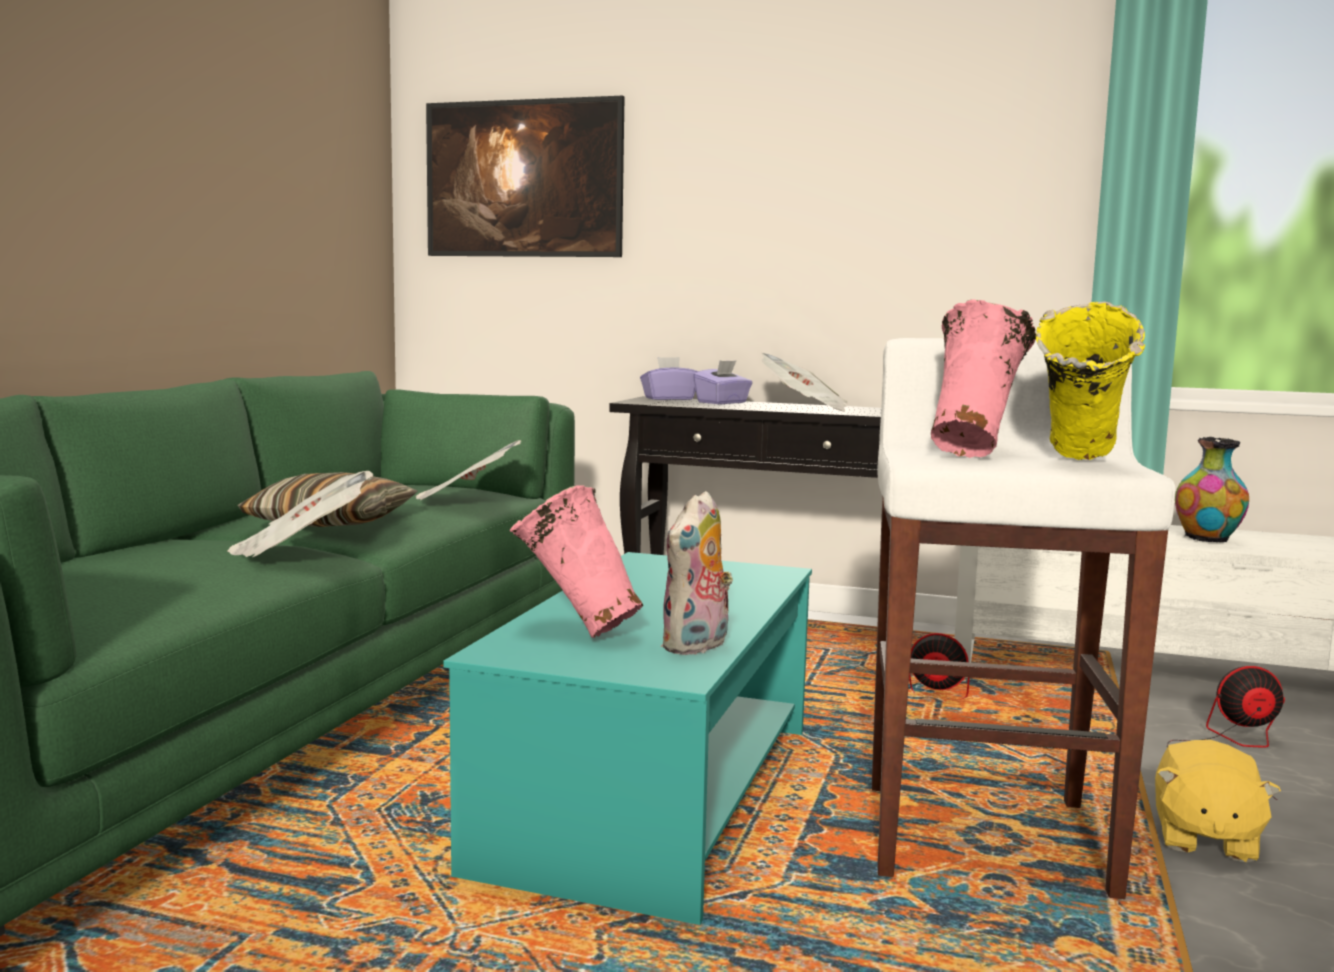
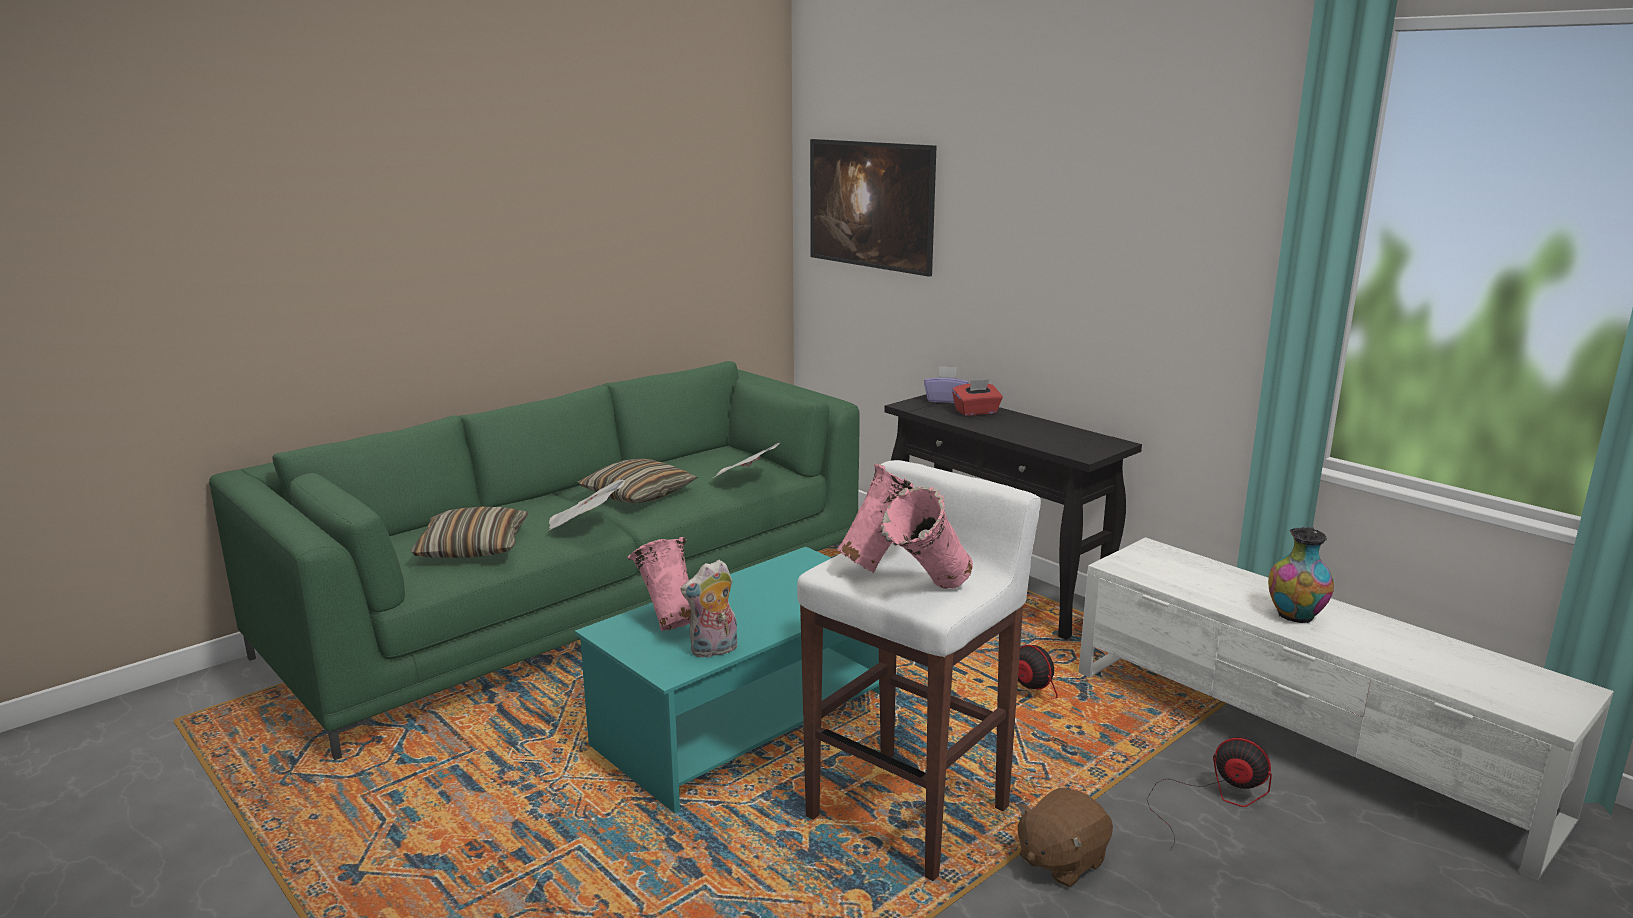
camera: 30 degrees right, 10 degrees up
(135, 588) = (473, 547): none -> pillow
(722, 403) = (976, 412): purple tissue box -> red tissue box
(805, 408) = (1025, 430): newspaper -> none
(1080, 463) = (925, 593): yellow vase -> pink vase
(1204, 839) = (1060, 860): yellow plush toy -> brown plush toy

